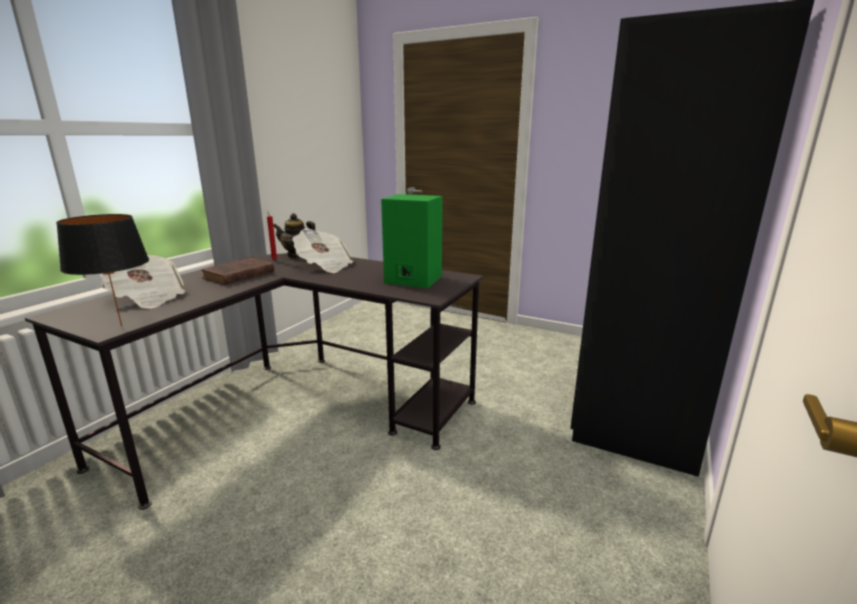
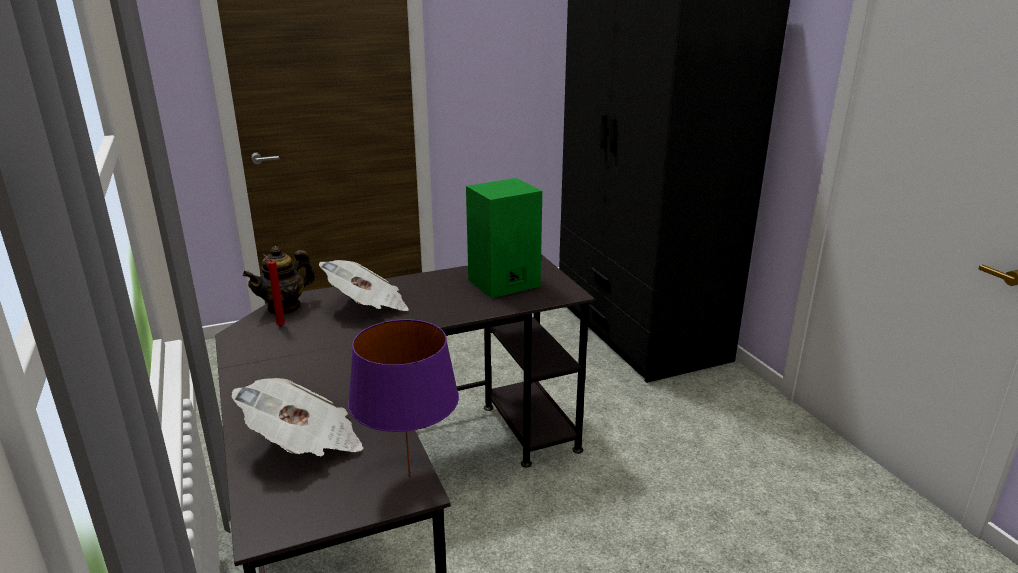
camera: 50 degrees left, 5 degrees up
(122, 326) = (409, 477): black table lamp -> purple table lamp
(237, 276) = (310, 364): brown book -> none

